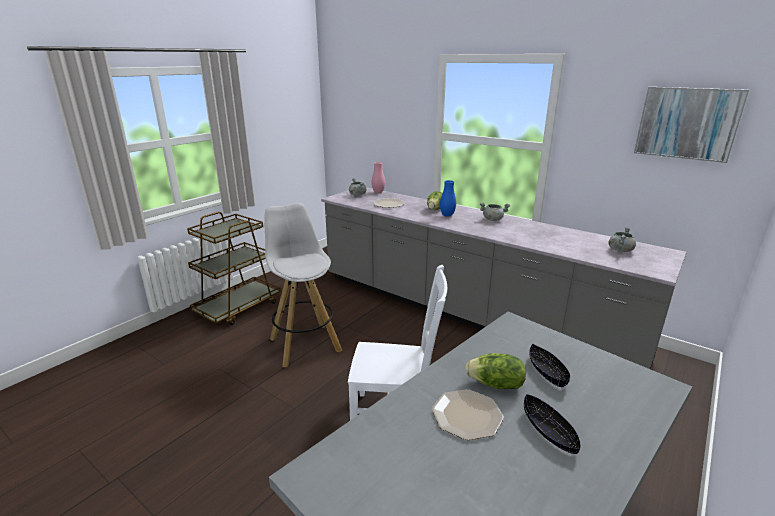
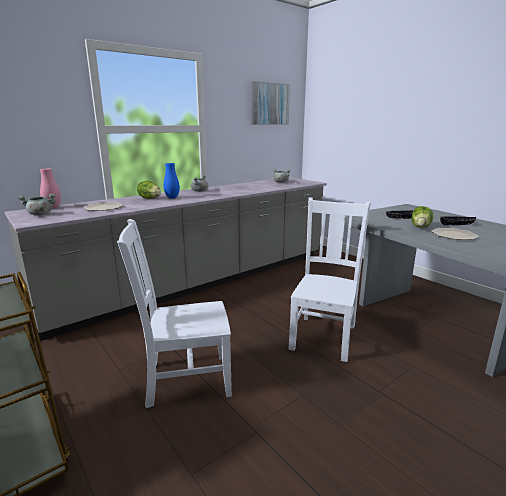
camera: 75 degrees left, 5 degrees down
(304, 344) = (184, 379): white stool -> white chair

